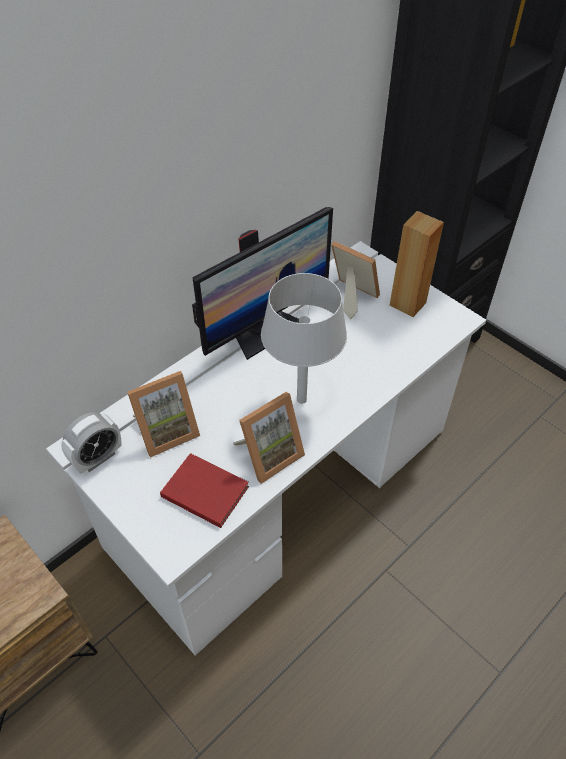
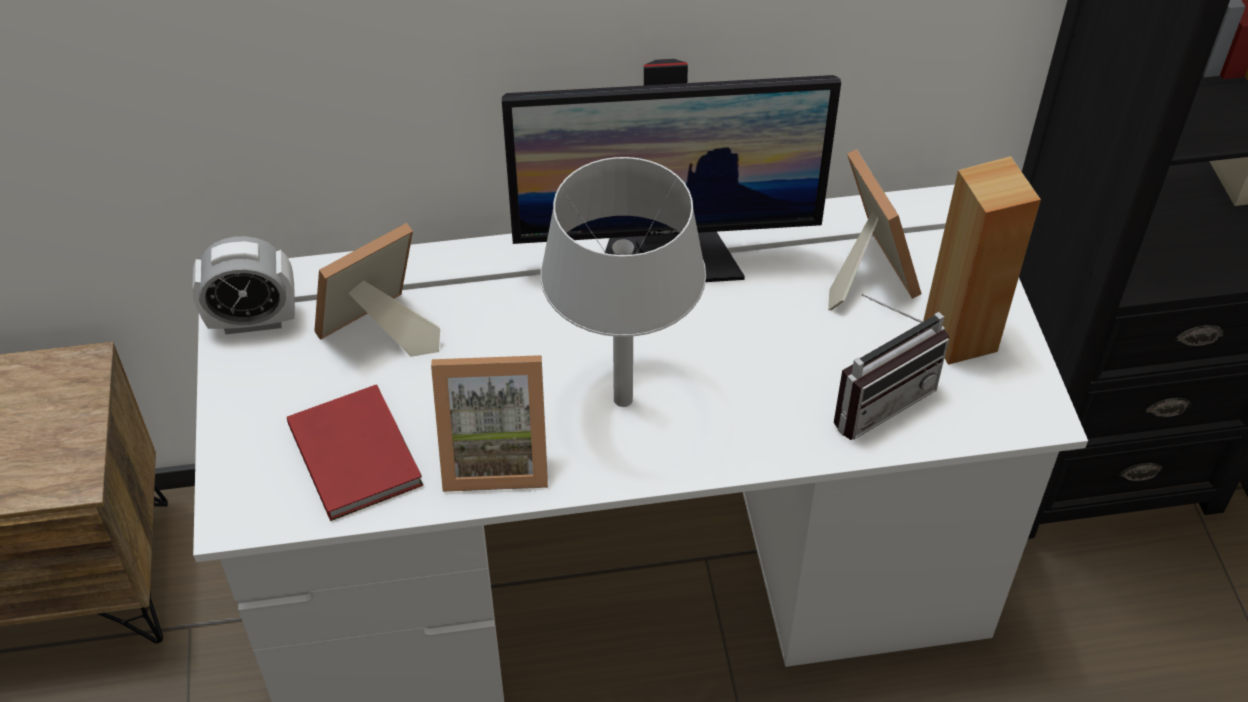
camera: 35 degrees right, 0 degrees up
(166, 431) = (378, 334): picture frame -> picture frame turned 135 degrees clockwise
(399, 344) = (876, 398): none -> radio

